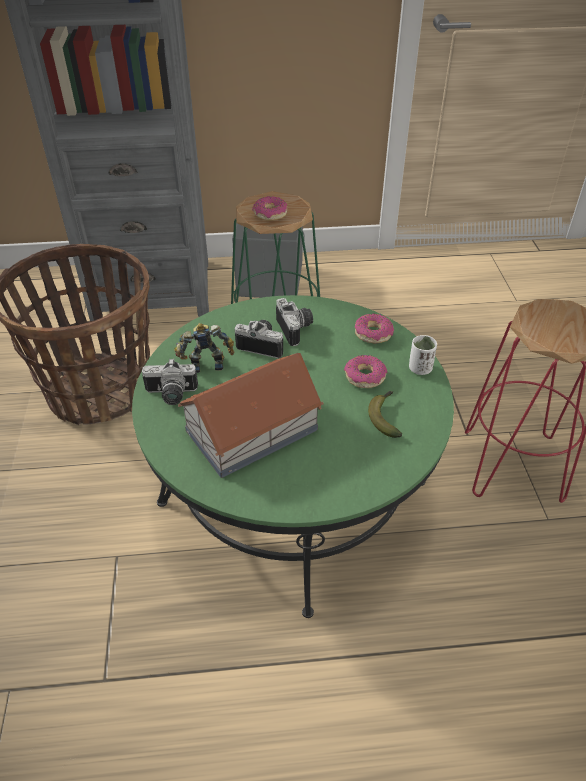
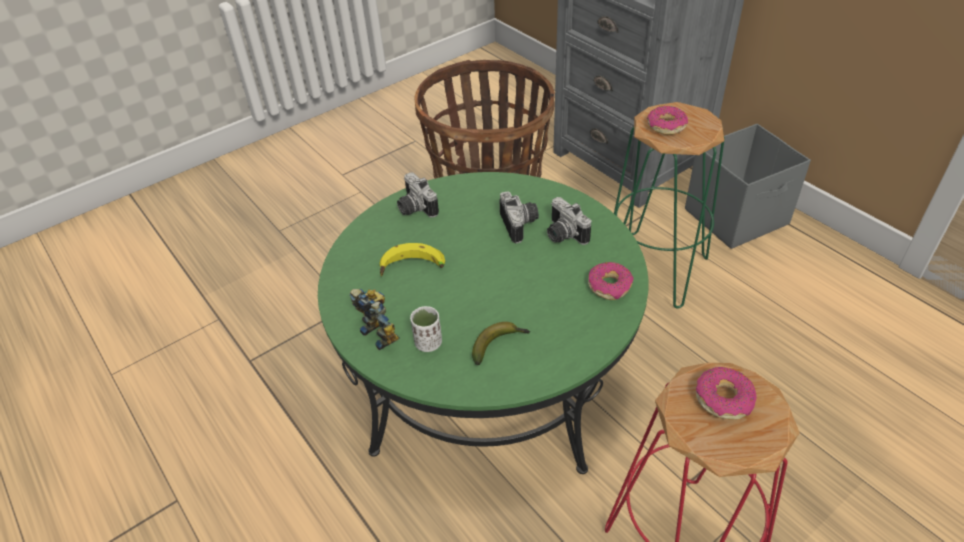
camera: 60 degrees right, 0 degrees up
(206, 363) = (467, 206): toy robot -> toy robot (381, 332)
(250, 430) = (412, 268): toy house -> banana
(296, 329) = (562, 235): camera -> camera turned 105 degrees clockwise
(365, 377) = (541, 307): donut -> donut (723, 399)
(420, 368) = (591, 342): white cup -> white cup (428, 343)

